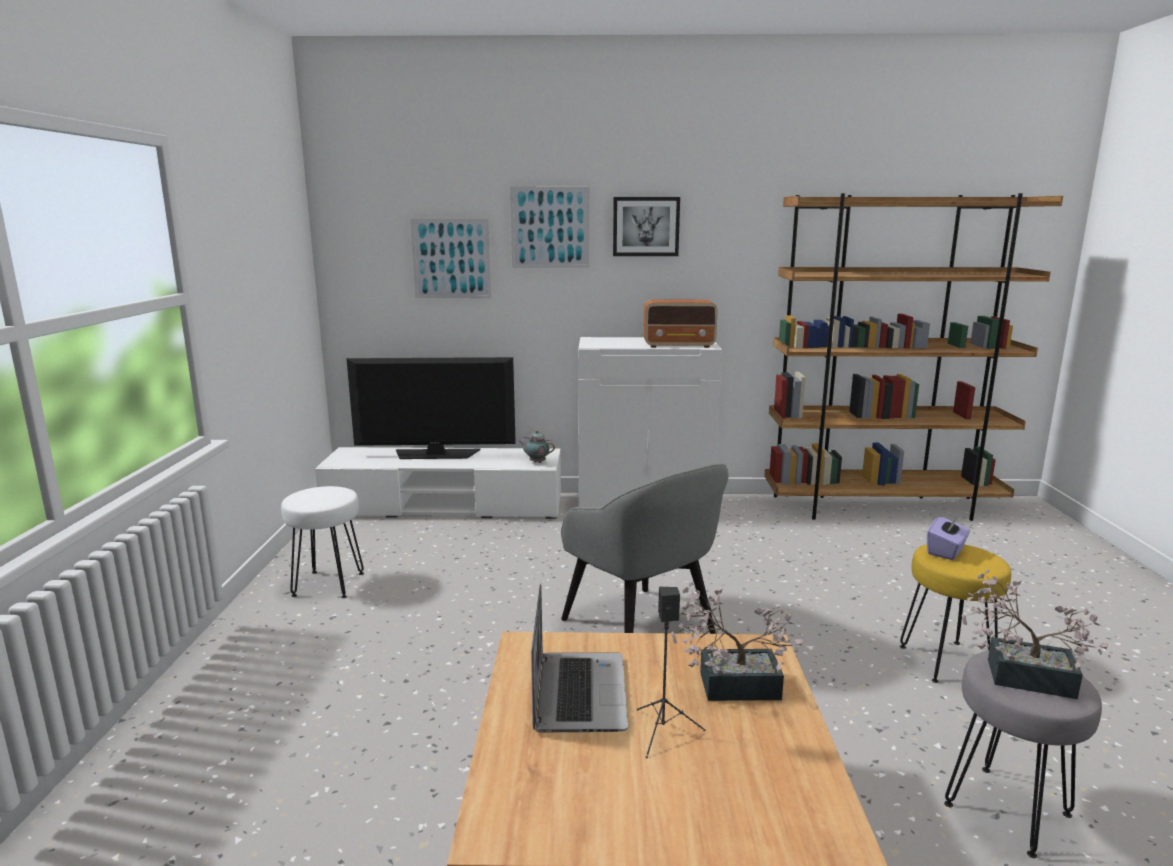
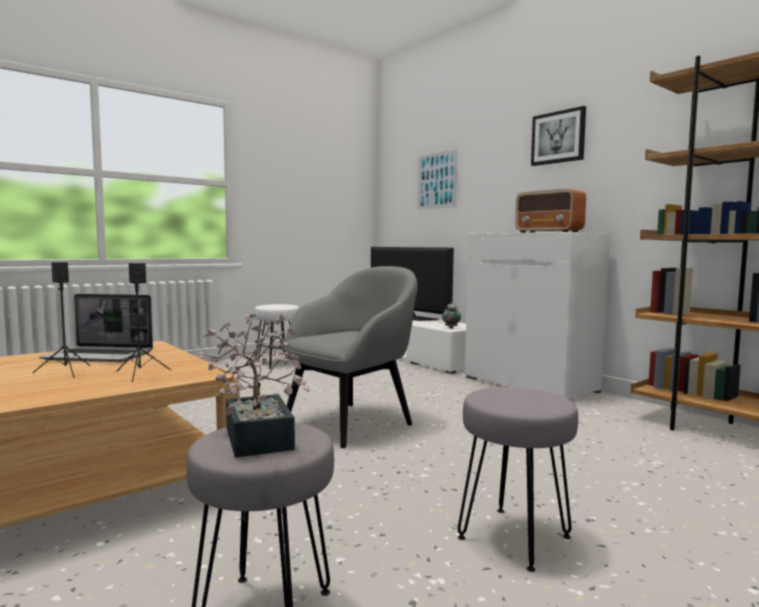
camera: 50 degrees right, 10 degrees down
(550, 227) = (492, 149): picture -> none
(578, 692) = (100, 356): laptop -> laptop turned 45 degrees clockwise
(640, 628) = (350, 423): grey armchair -> grey armchair turned 150 degrees counterclockwise
(729, 685) = (140, 374): potted plant -> black speaker
(946, 551) = (519, 392): purple tissue box -> none
(946, 661) = (515, 537): yellow stool -> grey stool

